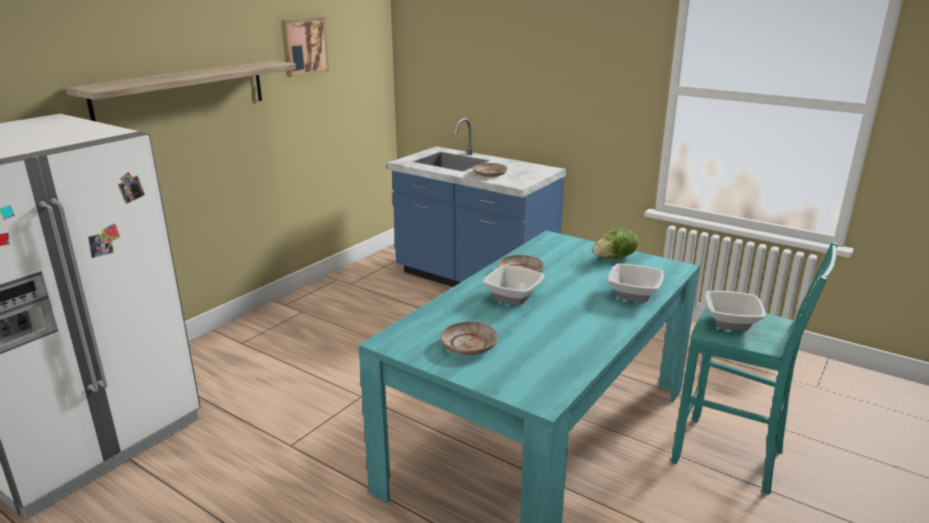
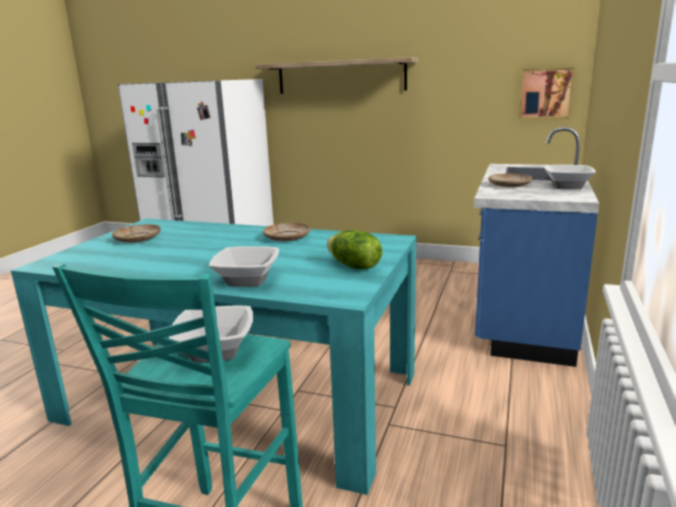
camera: 75 degrees right, 5 degrees down
(303, 46) = (460, 47): picture -> picture (545, 93)
(514, 297) = (228, 241): bowl -> bowl (567, 187)

